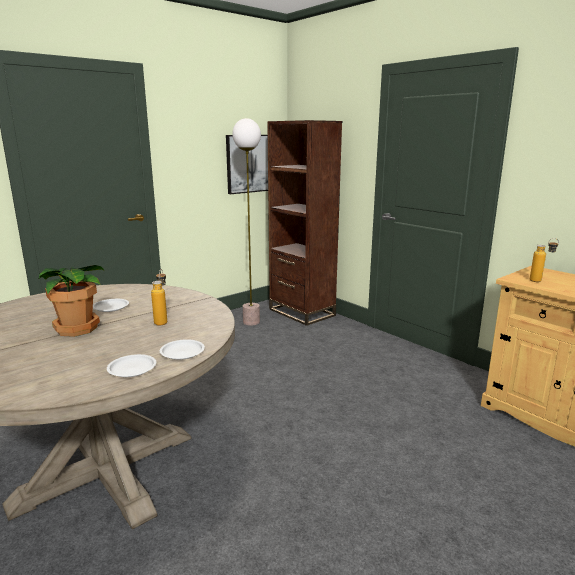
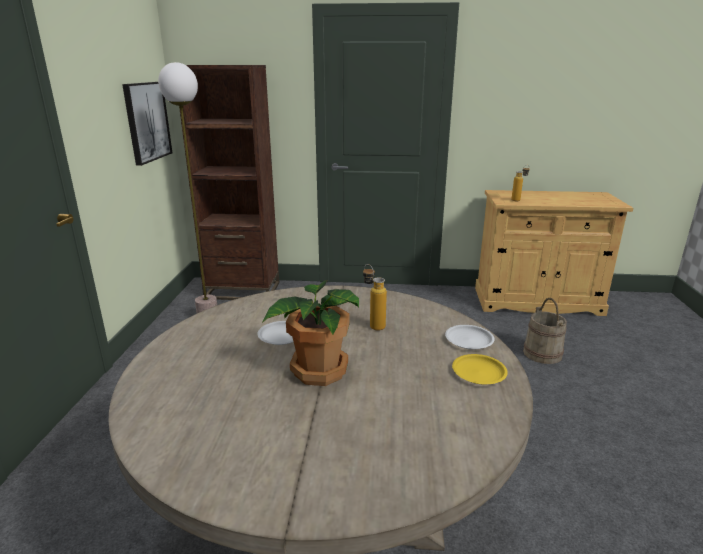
camera: 45 degrees left, 5 degrees up
(132, 369) = (479, 373): white plate -> yellow plate
(476, 469) = (542, 353): none -> beige bucket

